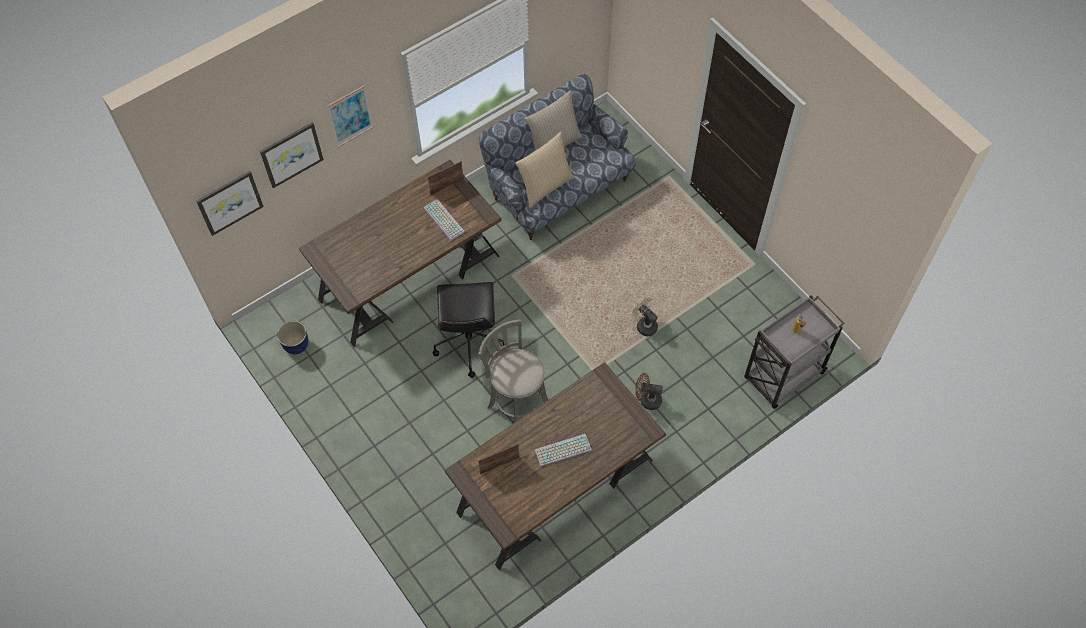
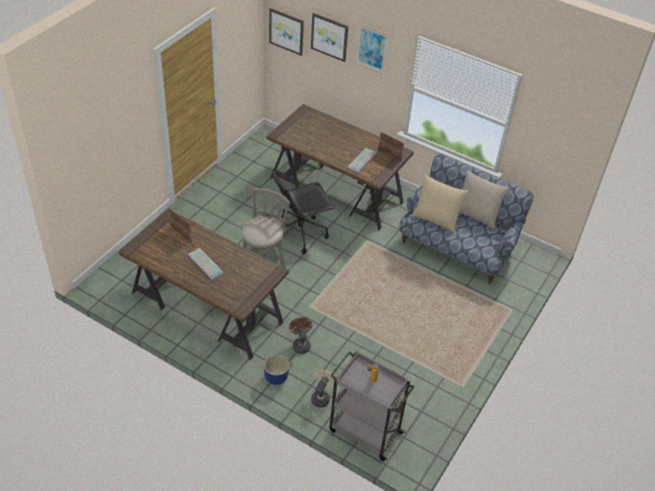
camera: 65 degrees right, 15 degrees down
(297, 345) = (258, 154): planter -> planter (276, 378)
(644, 325) = (365, 327): beige fan -> beige fan (321, 397)

